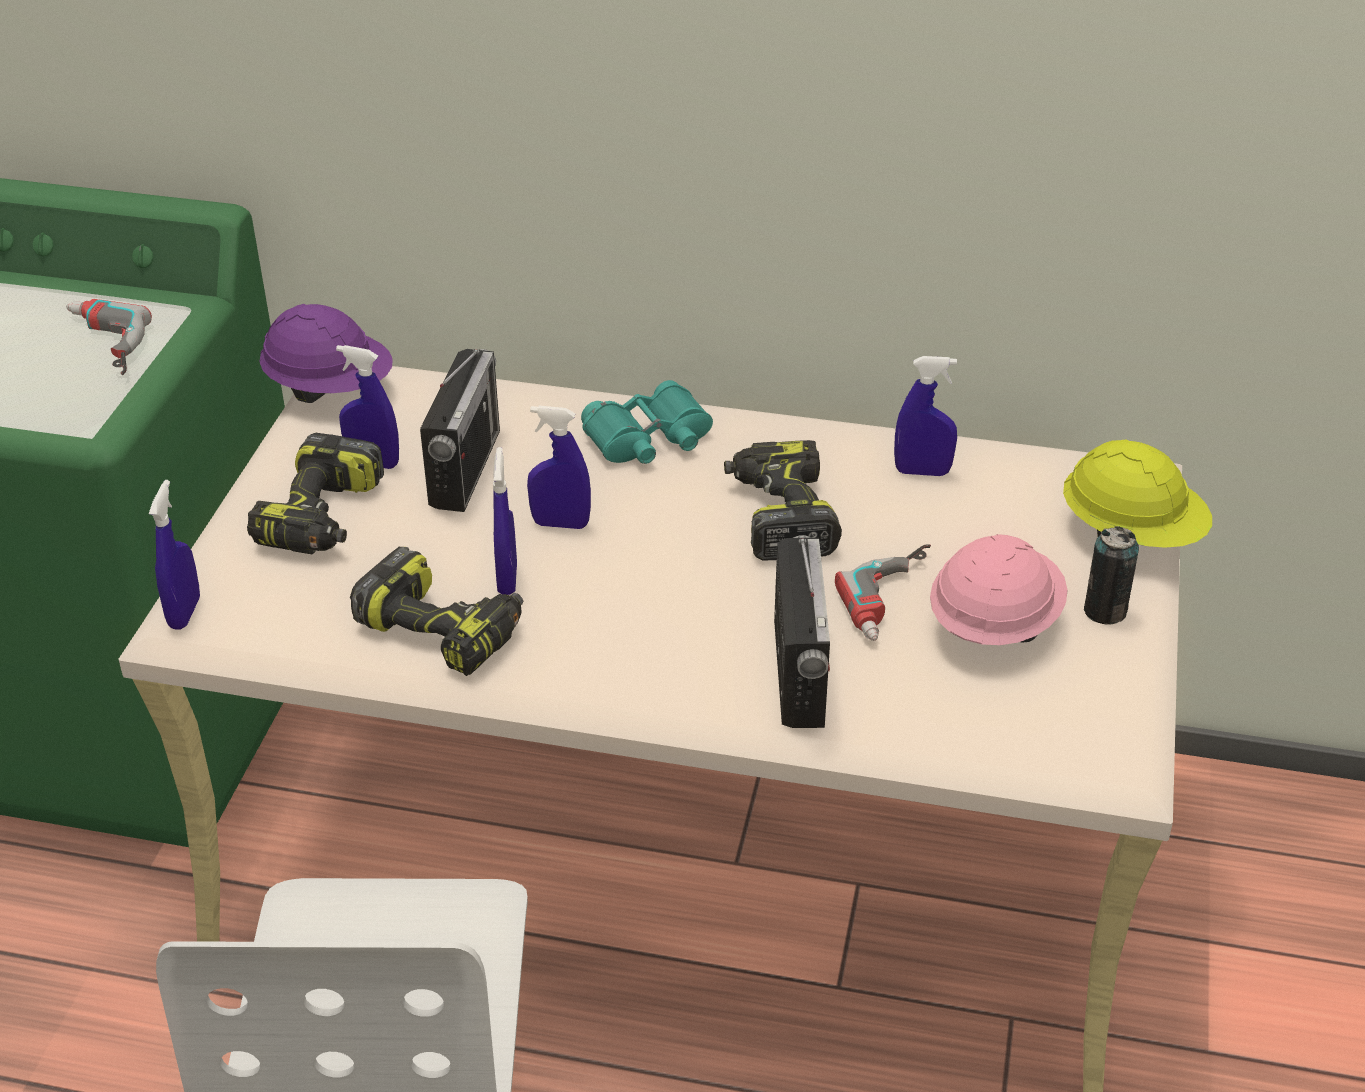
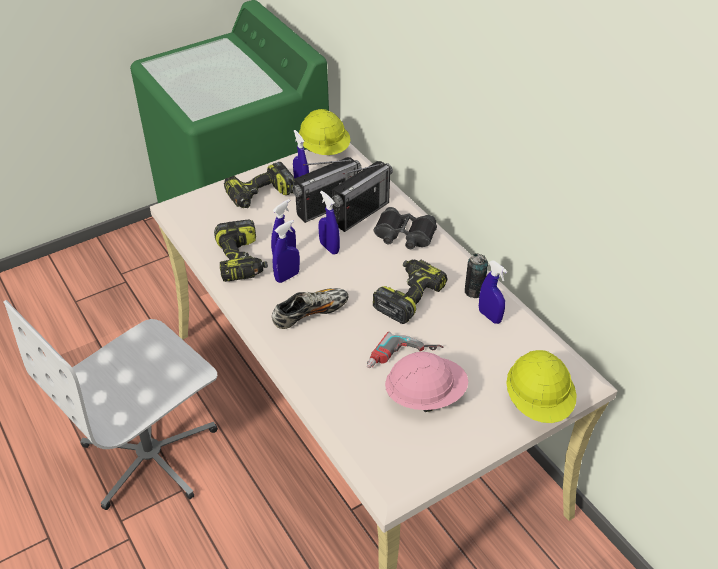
camera: 45 degrees right, 5 degrees up
(98, 346) = (237, 89): power drill -> none
(184, 613) = (180, 202): blue spray bottle -> blue spray bottle (287, 277)
(330, 390) = (325, 150): purple hard hat -> yellow hard hat
(649, 439) = (404, 236): turquoise binoculars -> black binoculars
(676, 632) = (310, 314): none -> shoe
(799, 673) = (328, 360): radio -> radio (361, 213)
(1105, 611) = (478, 424): can -> can (474, 291)

